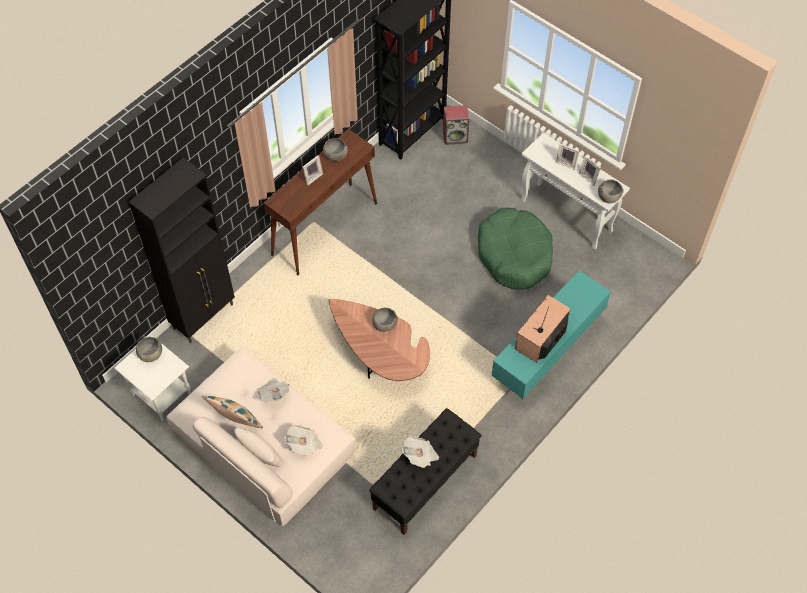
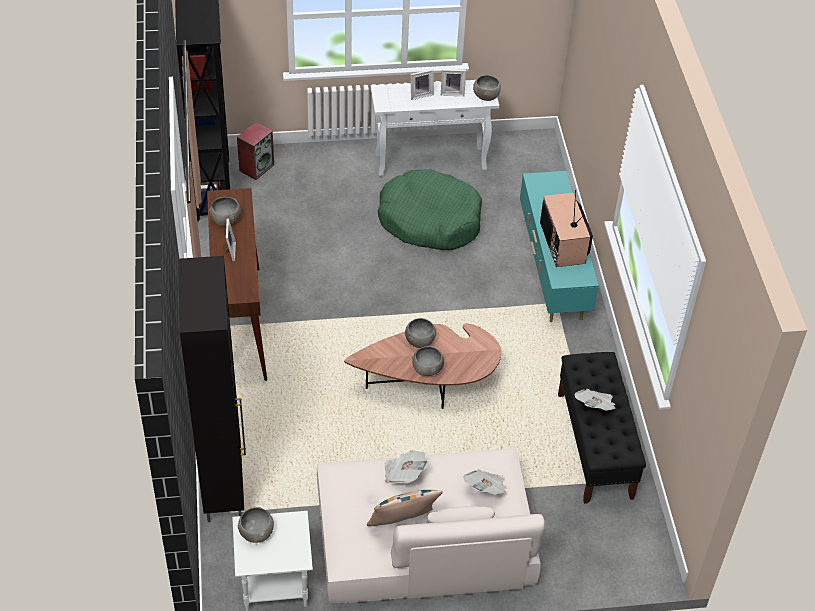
camera: 50 degrees left, 10 degrees down
(366, 345) = (427, 368): none -> grey bowl

